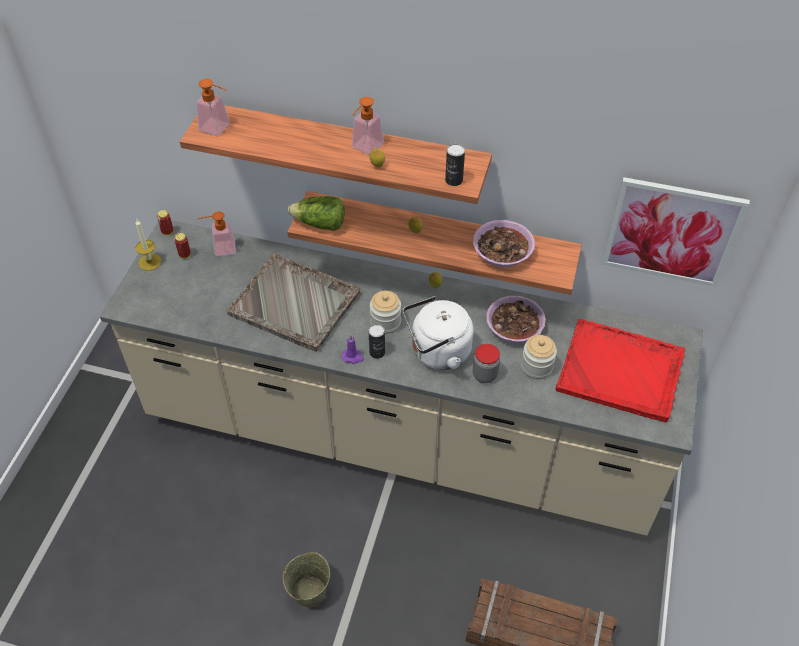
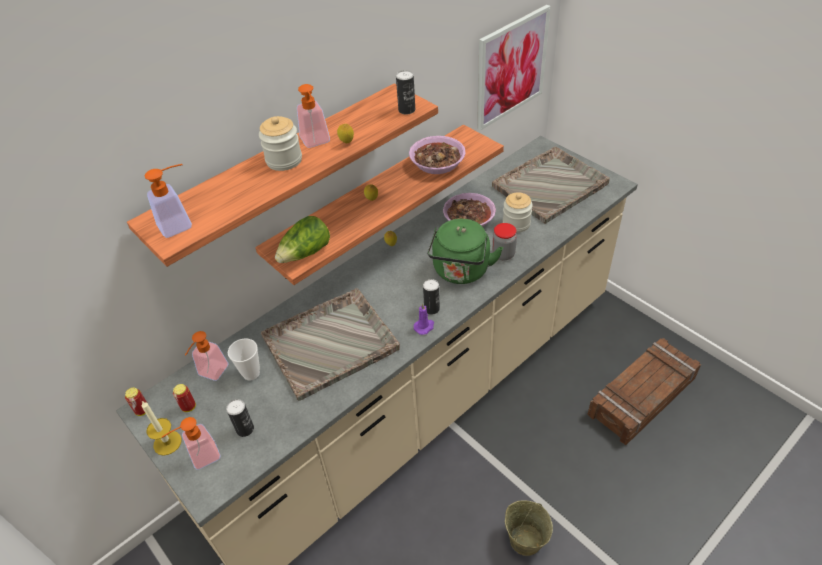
camera: 55 degrees left, 5 degrees down
(147, 287) = (199, 458): none -> soap dispenser
(184, 297) = (245, 429): none -> can
(235, 272) = (251, 373): none -> cup
(385, 322) = (404, 290): jar -> jar (284, 160)
(437, 353) = (461, 272): white kettle -> green kettle
(621, 372) = (551, 185): red tray -> grey tray

